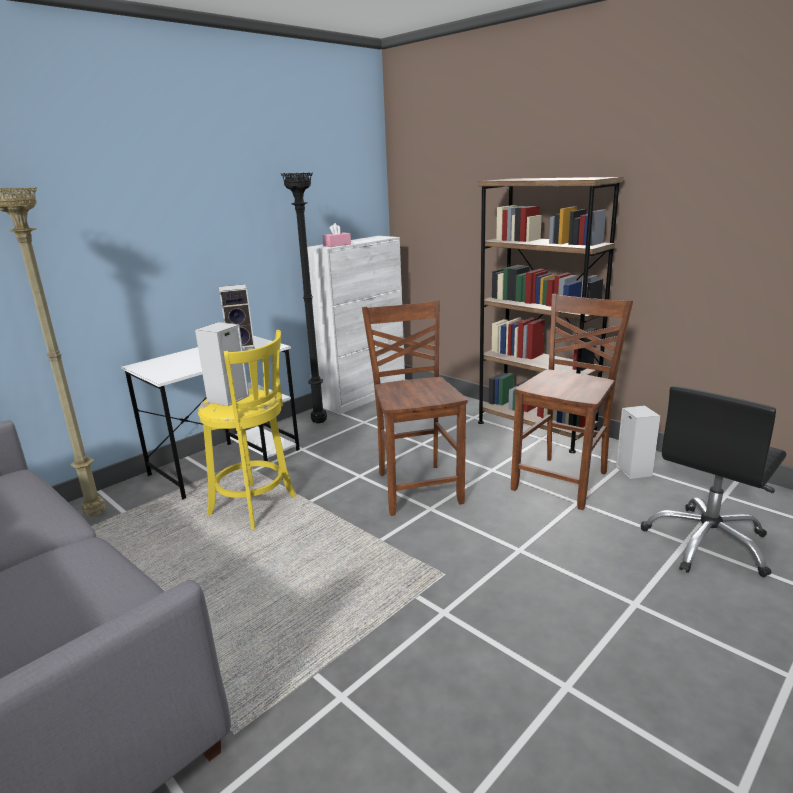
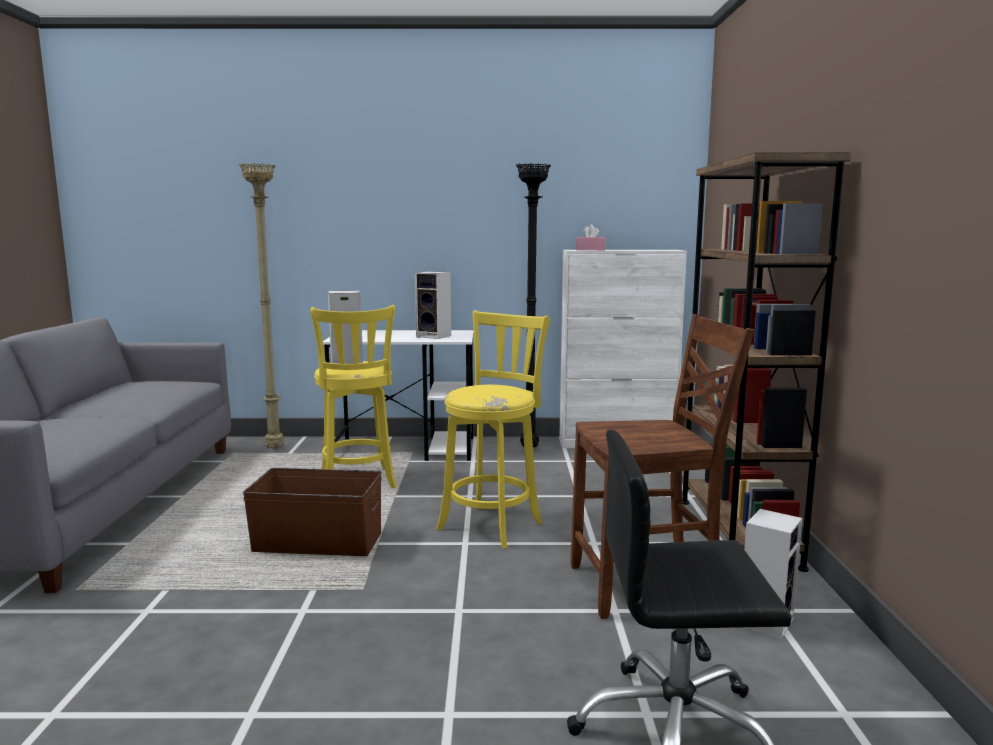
camera: 45 degrees right, 10 degrees down
(340, 565) = (318, 543): none -> brown storage box
(417, 487) = (493, 524): brown chair -> yellow stool

